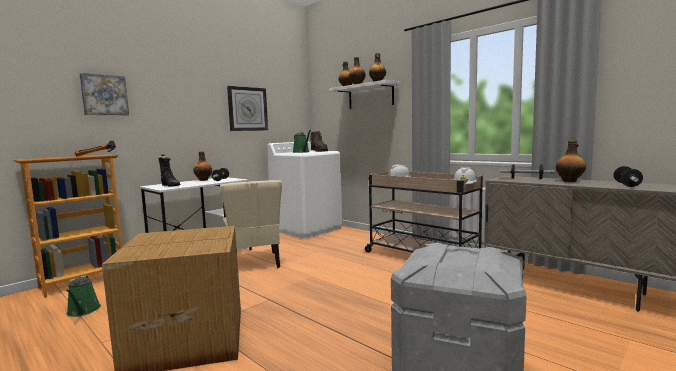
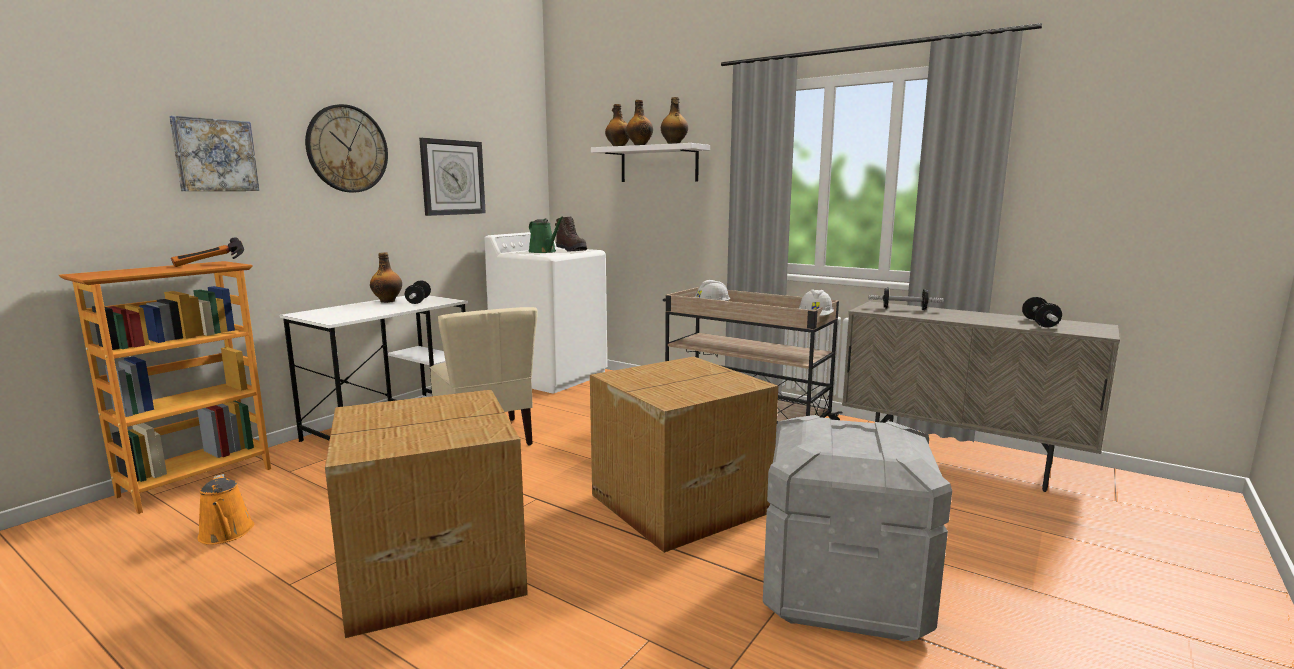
camera: 10 degrees left, 5 degrees up
(83, 311) = (226, 534): green watering can -> orange watering can
(170, 186) = (340, 314): black boot -> none
(183, 92) = (347, 149): none -> wall clock
(358, 306) = (676, 503): none -> cardboard box
(570, 181) = (964, 315): bottle -> none

